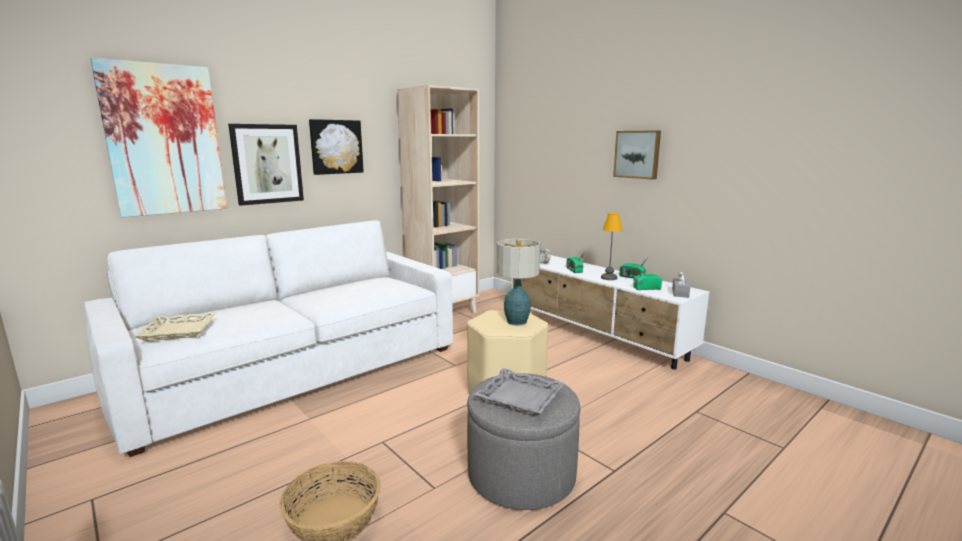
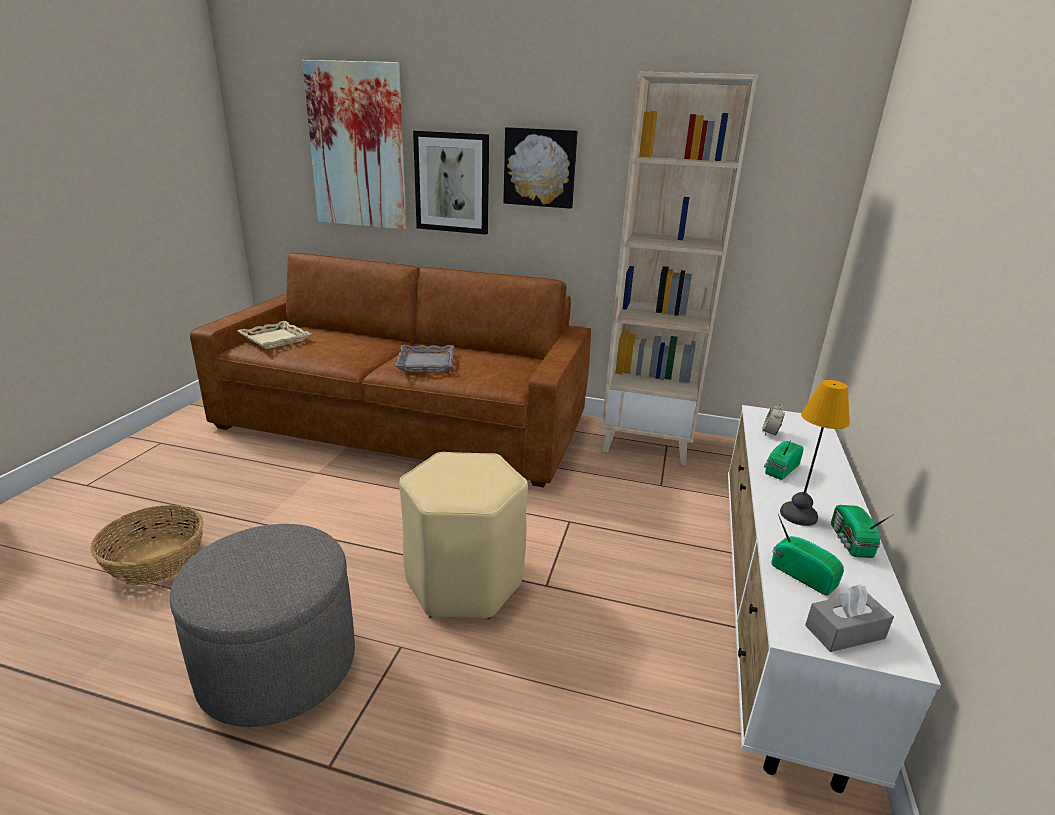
camera: 55 degrees right, 10 degrees up
(294, 368) = (405, 422): white sofa -> brown sofa
(517, 322) = (465, 485): table lamp -> none
(519, 397) = (248, 565): grey tray -> grey tray (425, 362)
(637, 154) = (980, 256): picture -> none

